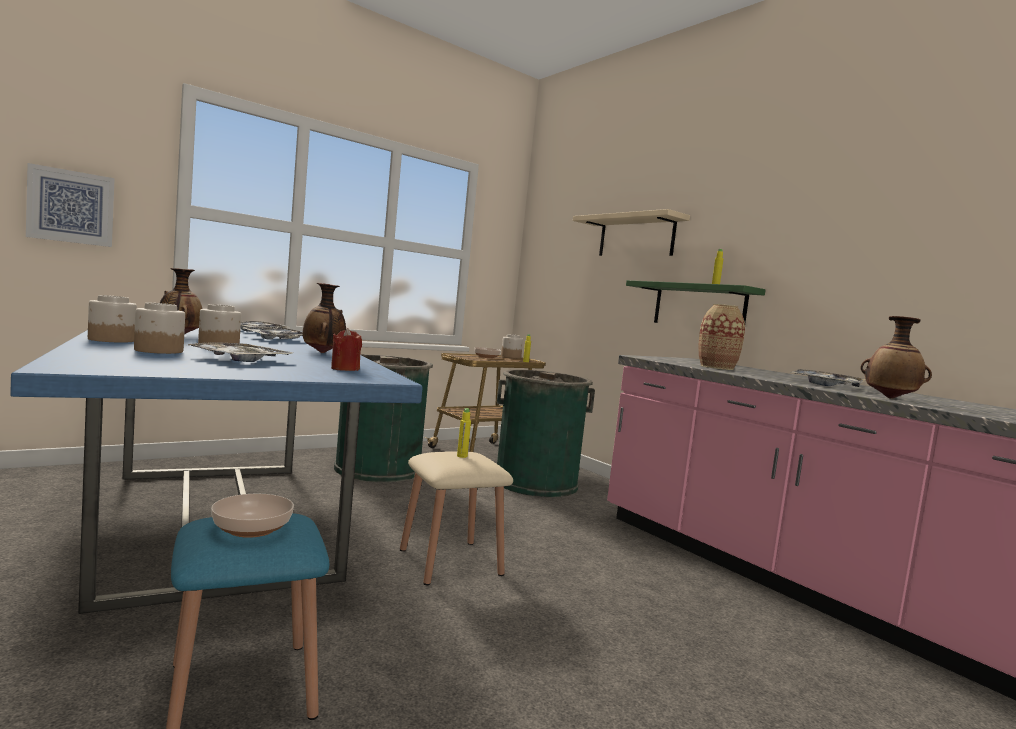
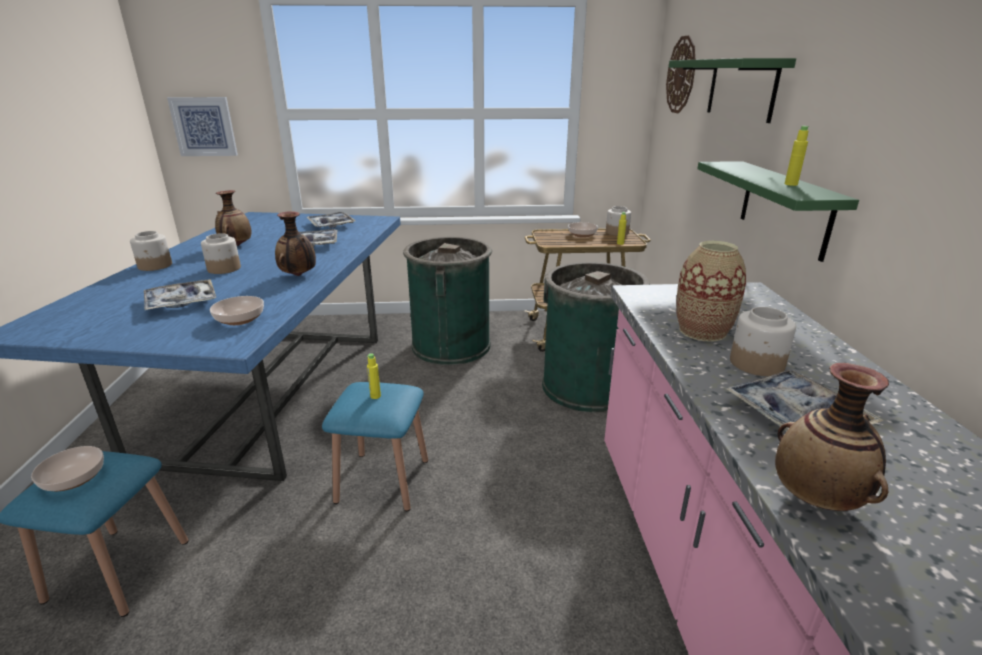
camera: 35 degrees right, 20 degrees up
(158, 350) = (148, 287): jar -> jar (756, 363)
(345, 369) = (239, 319): red candle -> bowl
(450, 562) = (383, 480): beige stool -> blue stool
(559, 233) = (681, 75): none -> wall clock
(636, 237) = (741, 88): beige shelf -> green shelf

